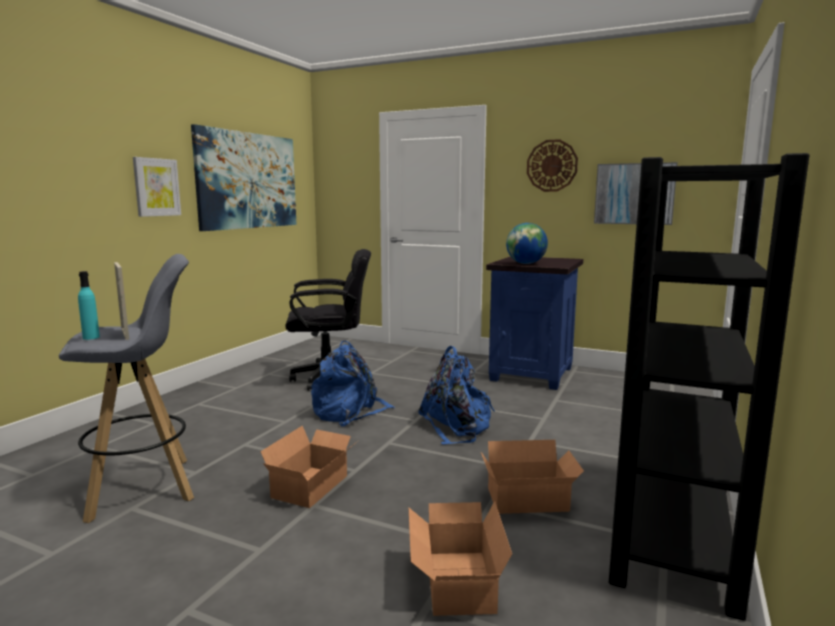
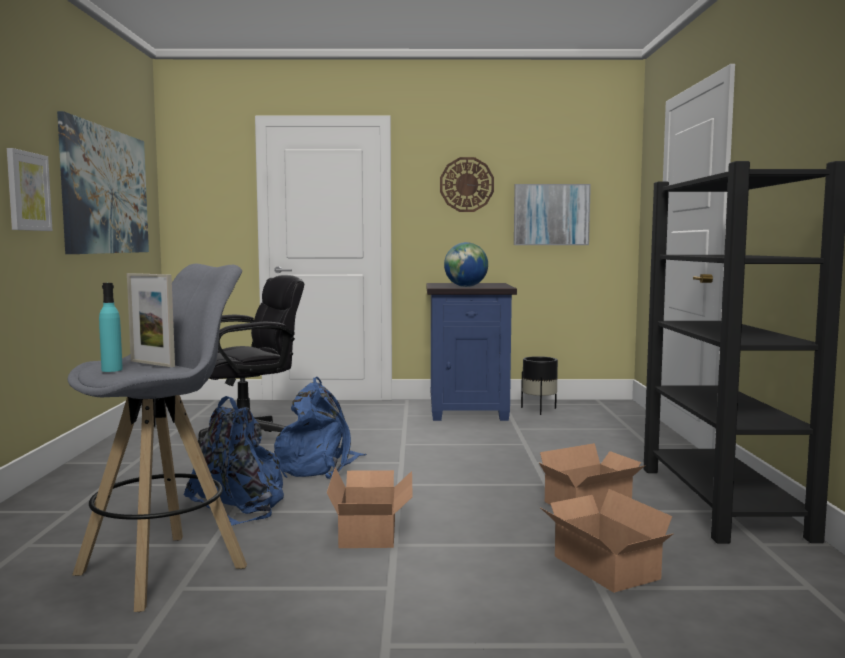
camera: 25 degrees left, 5 degrees down
(456, 426) = (451, 461): blue backpack -> blue backpack (240, 503)
(599, 382) = (539, 410): none -> black planter

